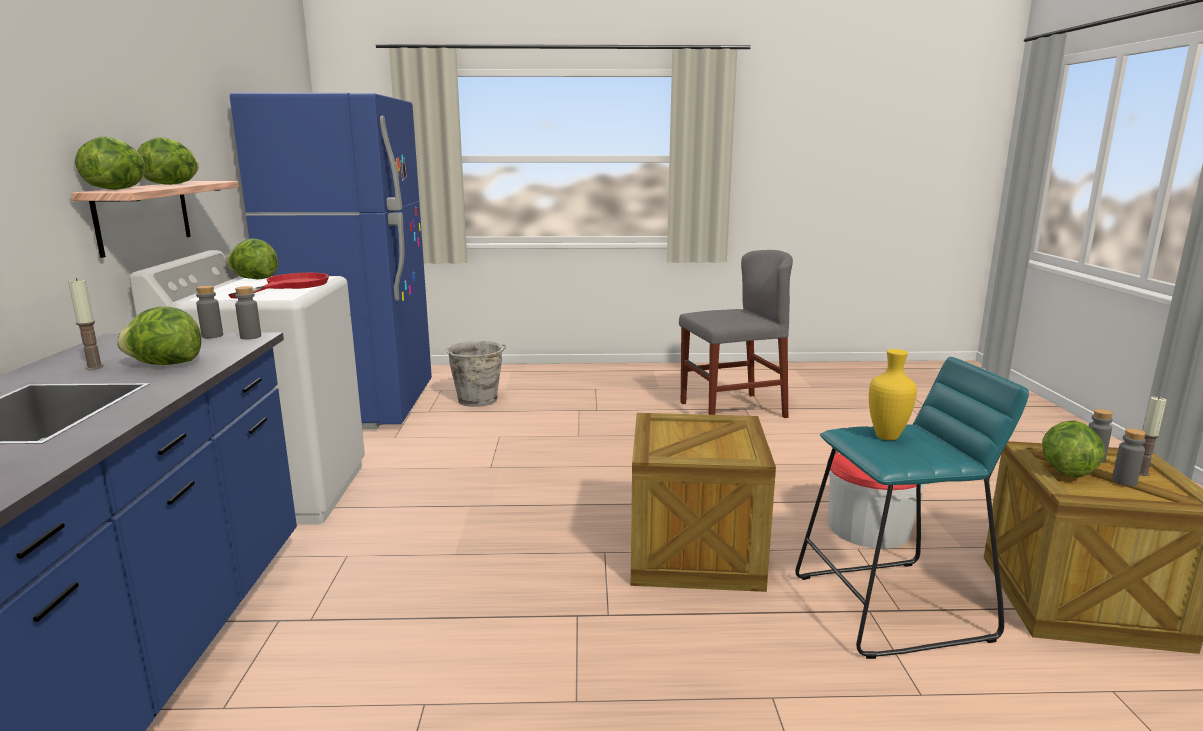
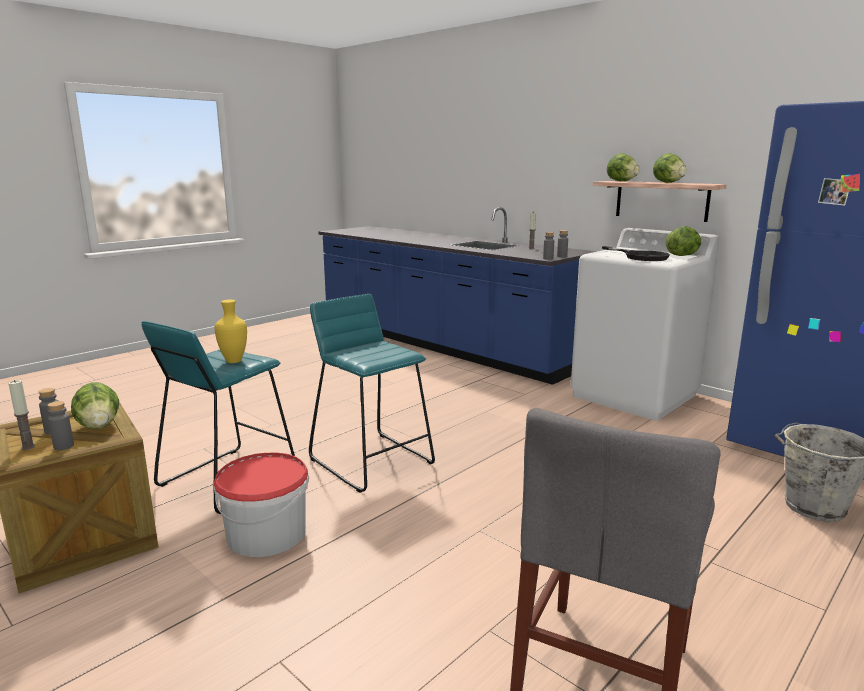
camera: 135 degrees right, 0 degrees up
(165, 364) = (518, 251): lettuce -> none
(290, 286) = (640, 256): red frying pan -> black frying pan
(695, 552) = (372, 461): crate -> turquoise stool

